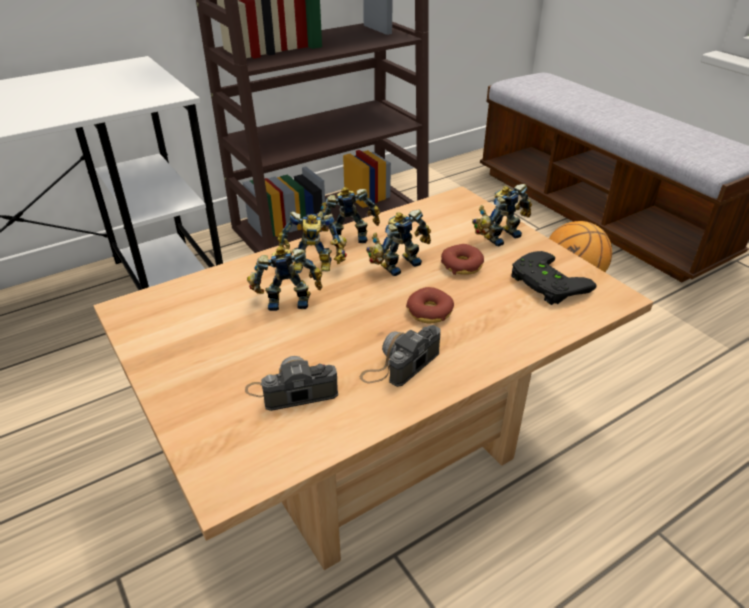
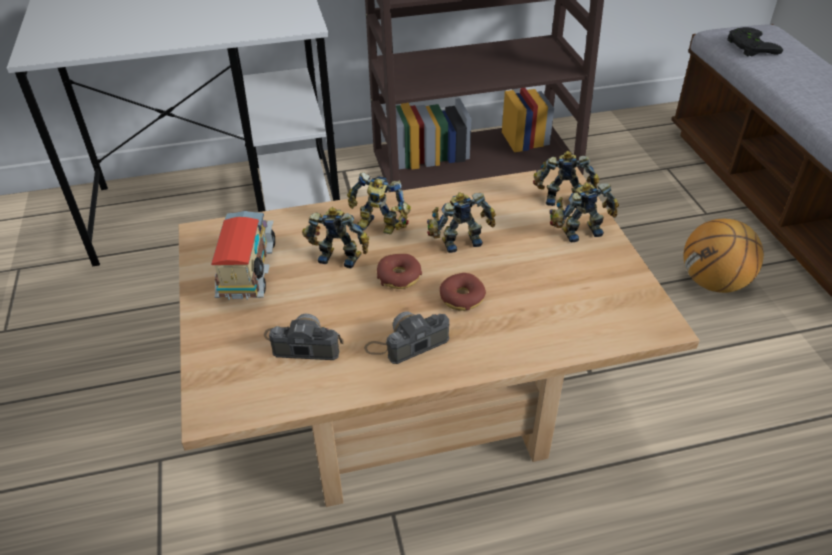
camera: 20 degrees right, 5 degrees up
(199, 335) = (250, 273): none -> toy truck
(347, 237) = (427, 201): toy robot -> toy robot (562, 198)
(462, 265) = (521, 256): donut -> donut (399, 277)
(545, 284) = (594, 294): black game controller -> black game controller (749, 46)

